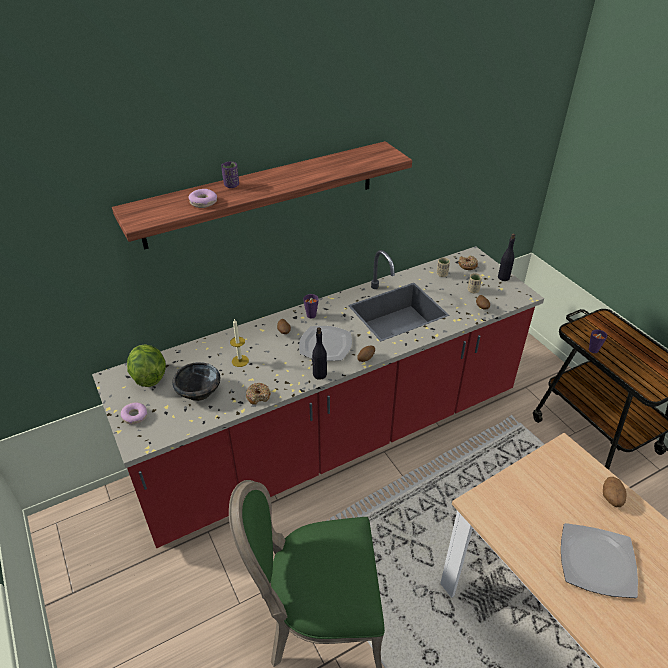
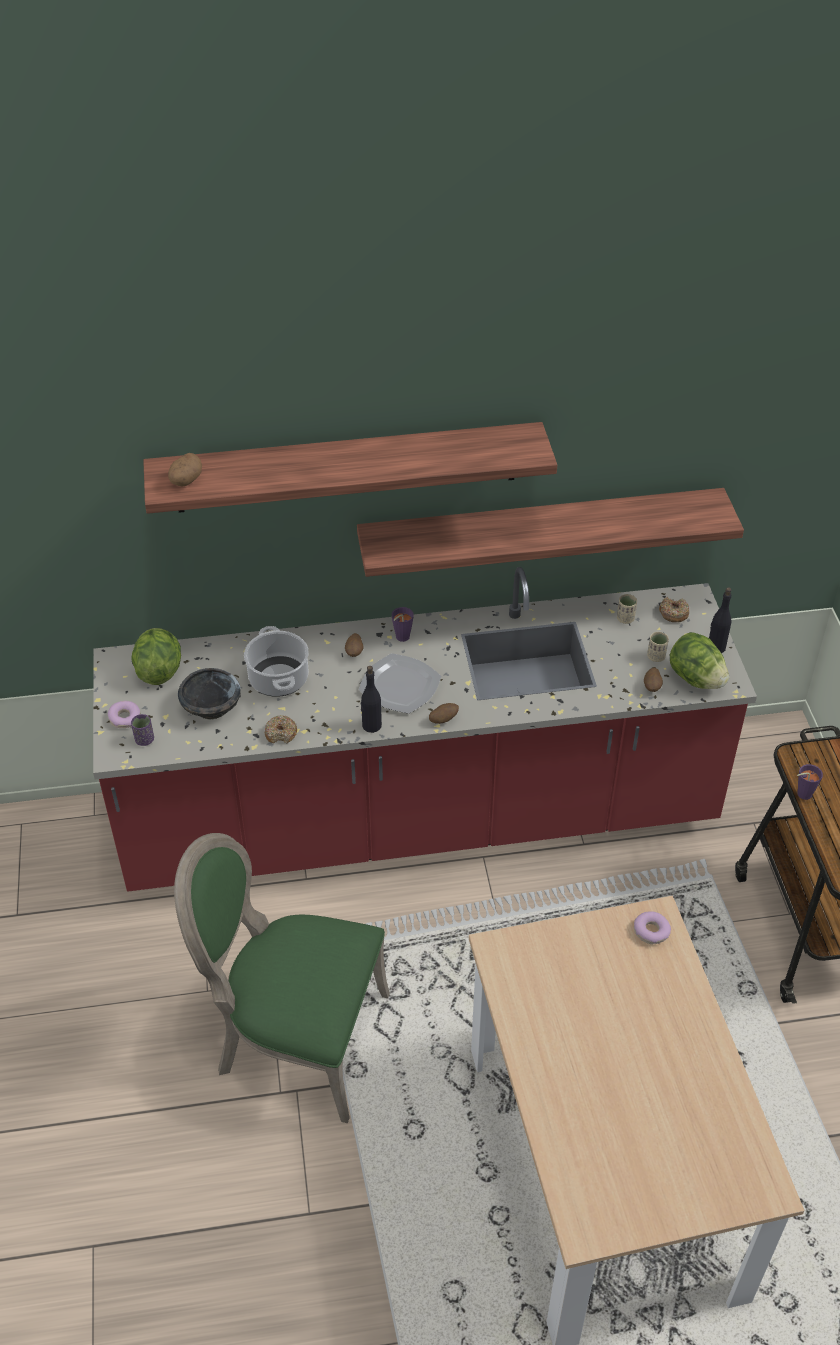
camera: 20 degrees right, 5 degrees up
(203, 202) = (251, 477): donut -> donut (651, 931)
(231, 185) = (298, 457): purple cup -> purple cup (144, 740)
(240, 361) = (279, 679): candle -> cooking pot
(384, 225) = (541, 530): none -> shelf
(504, 297) = (695, 678): none -> lettuce
(596, 561) = (604, 1057): plate -> none
(611, 498) = (677, 995): potato -> potato (185, 481)

